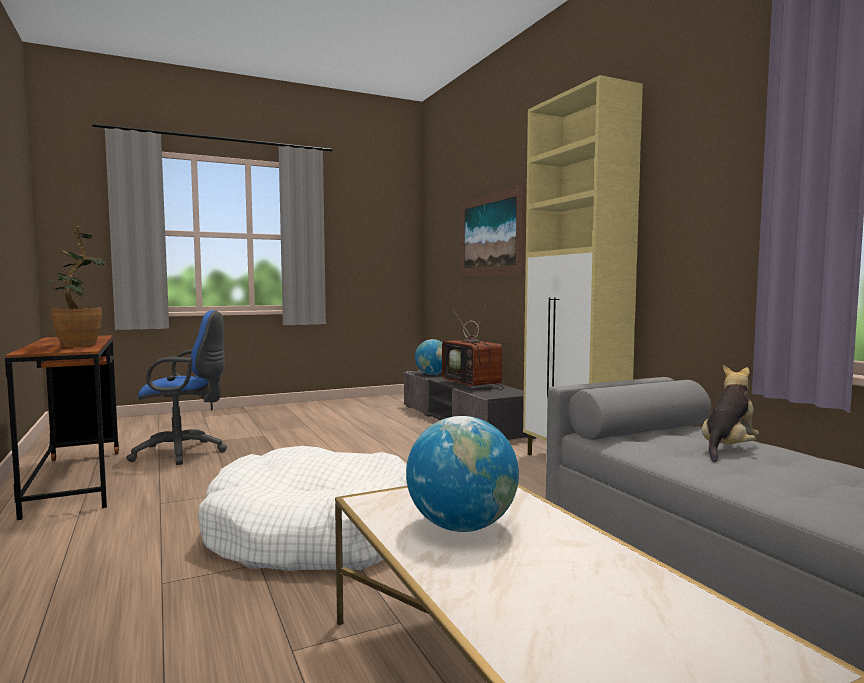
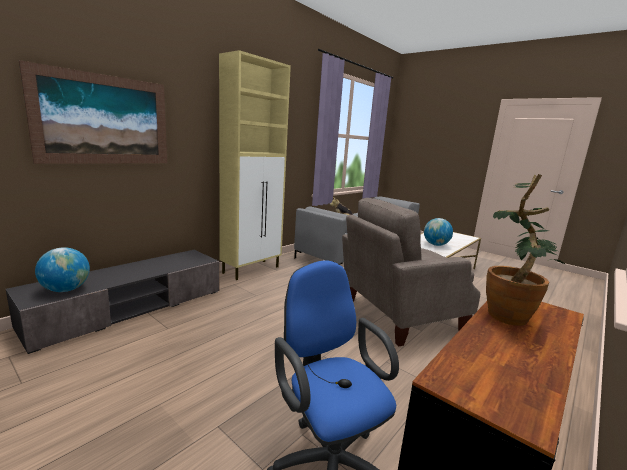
camera: 115 degrees left, 10 degrees up
(313, 534) = (399, 315): white dog bed -> beige armchair
(474, 384) = (148, 267): television -> none

